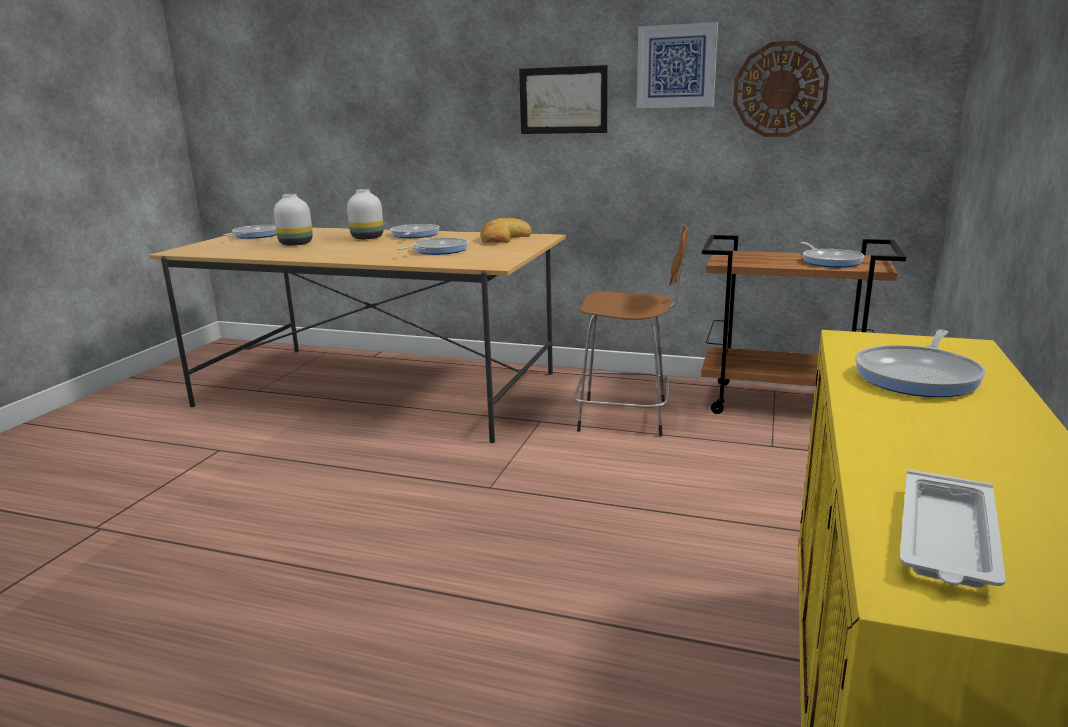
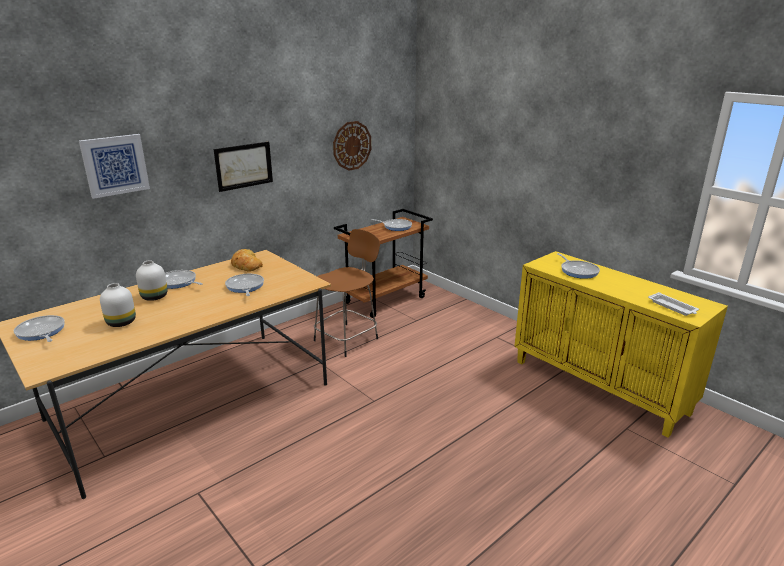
camera: 60 degrees left, 5 degrees up
(676, 66) = (305, 138): picture -> picture (115, 165)

